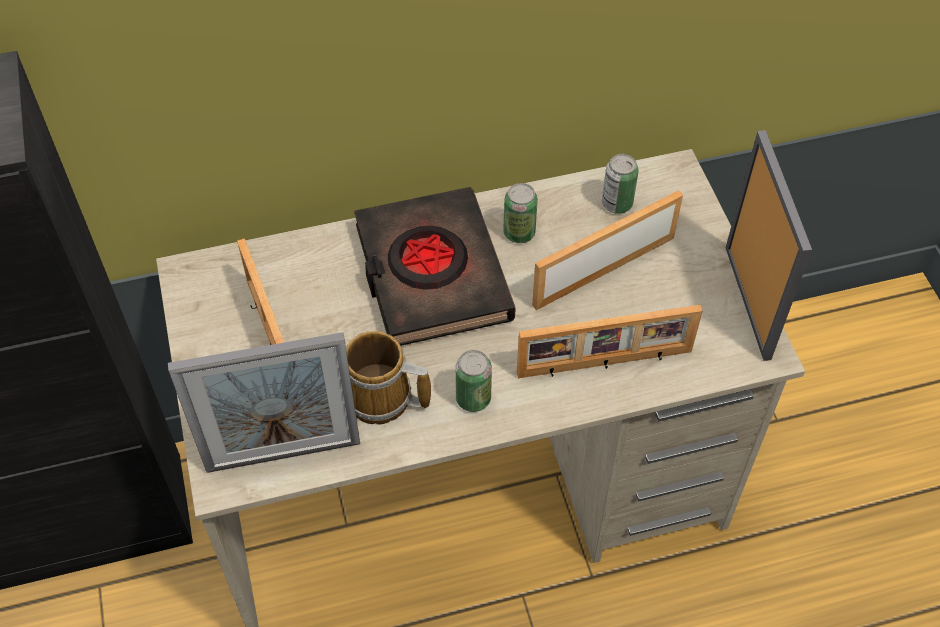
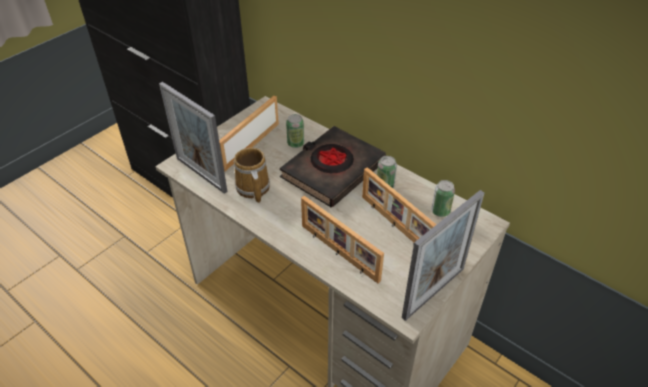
camera: 55 degrees right, 10 degrees down
(473, 399) = (277, 216): can -> can (295, 143)
(602, 269) = (394, 225): picture frame -> picture frame turned 150 degrees counterclockwise

